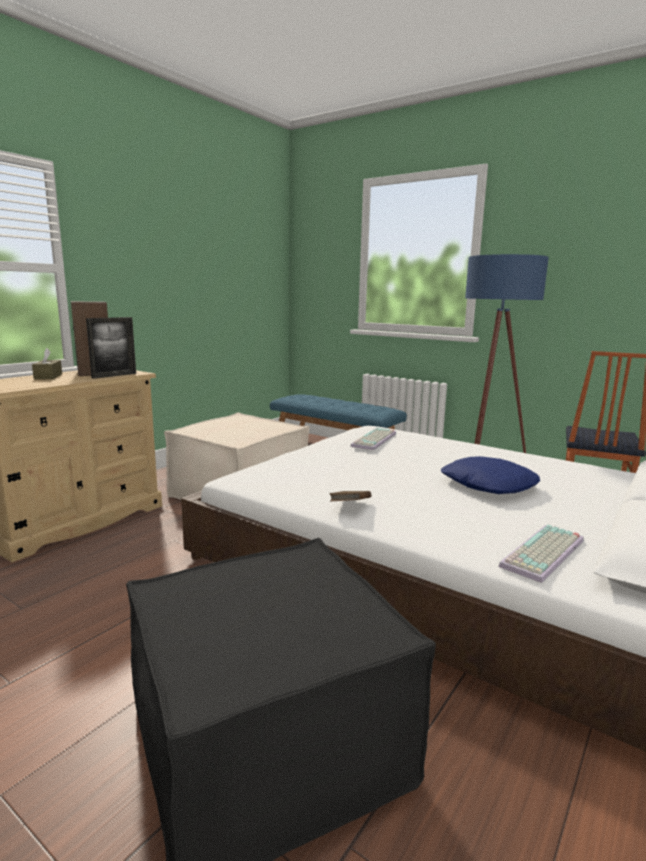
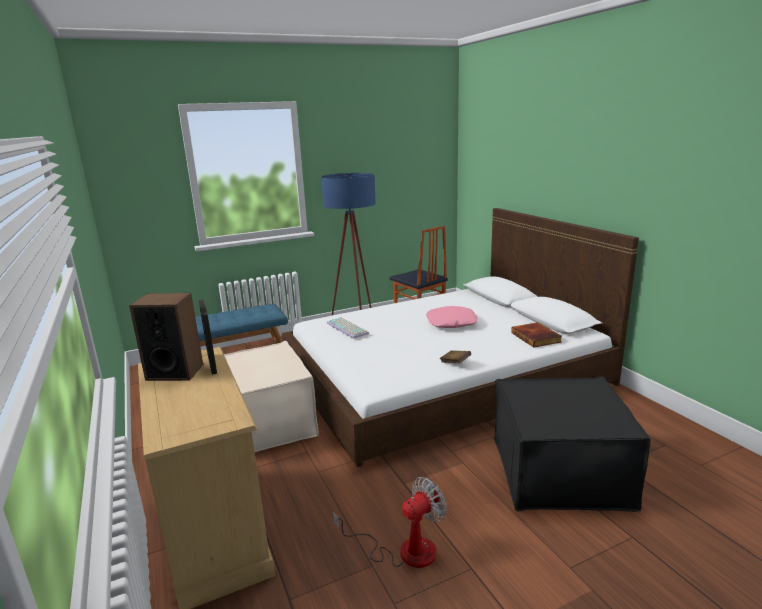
camera: 60 degrees left, 5 degrees up
(45, 623) = (404, 550): none -> fan
(48, 376) = (170, 395): brown tissue box -> none
(488, 484) = (451, 323): blue pillow -> pink pillow
(544, 554) = (536, 337): keyboard -> book

